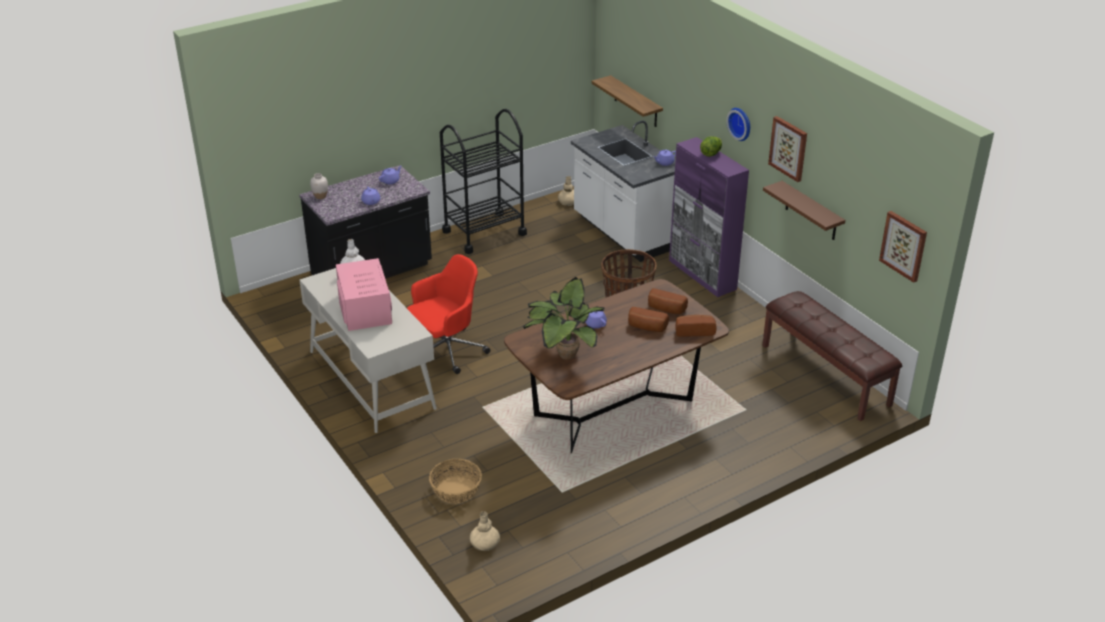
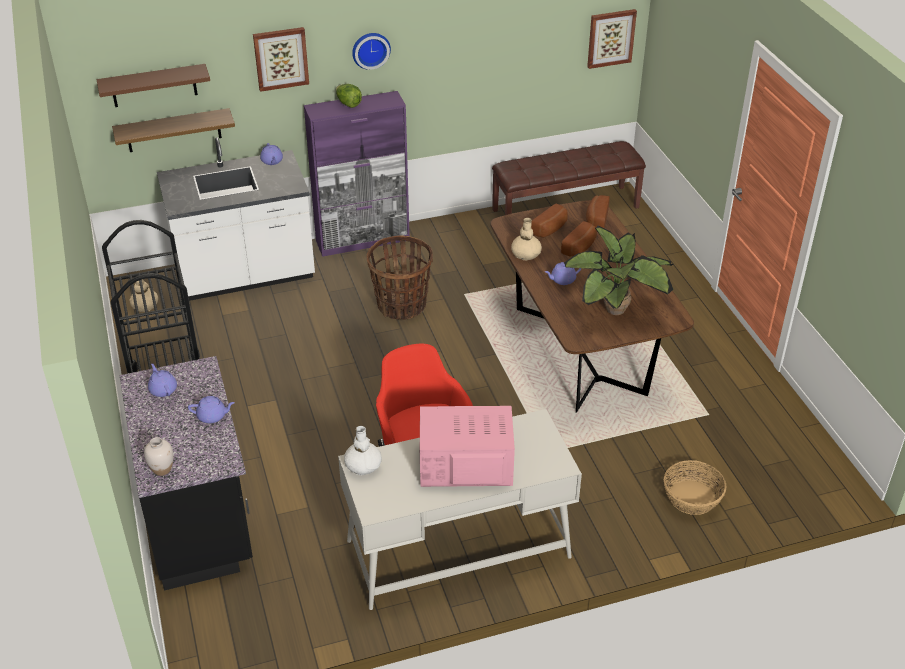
camera: 75 degrees left, 5 degrees up
(484, 543) = (782, 487): beige vase -> beige vase (525, 254)
(789, 148) = (448, 34): picture -> picture (281, 58)
(811, 212) = (490, 79): brown shelf -> brown shelf (154, 86)

